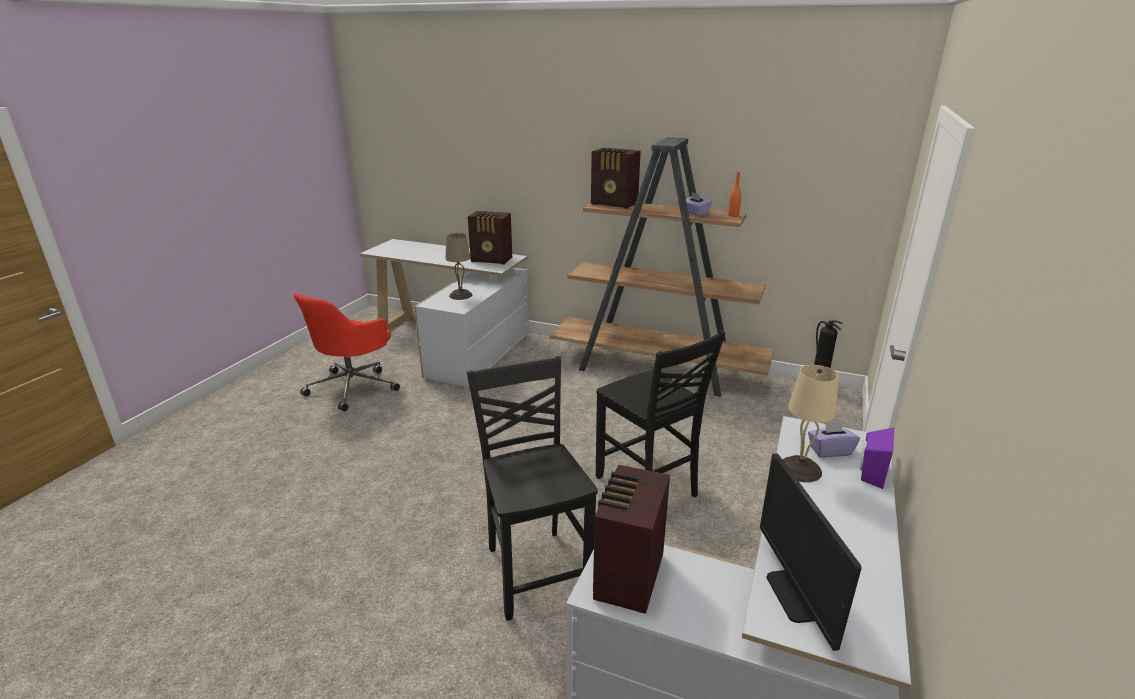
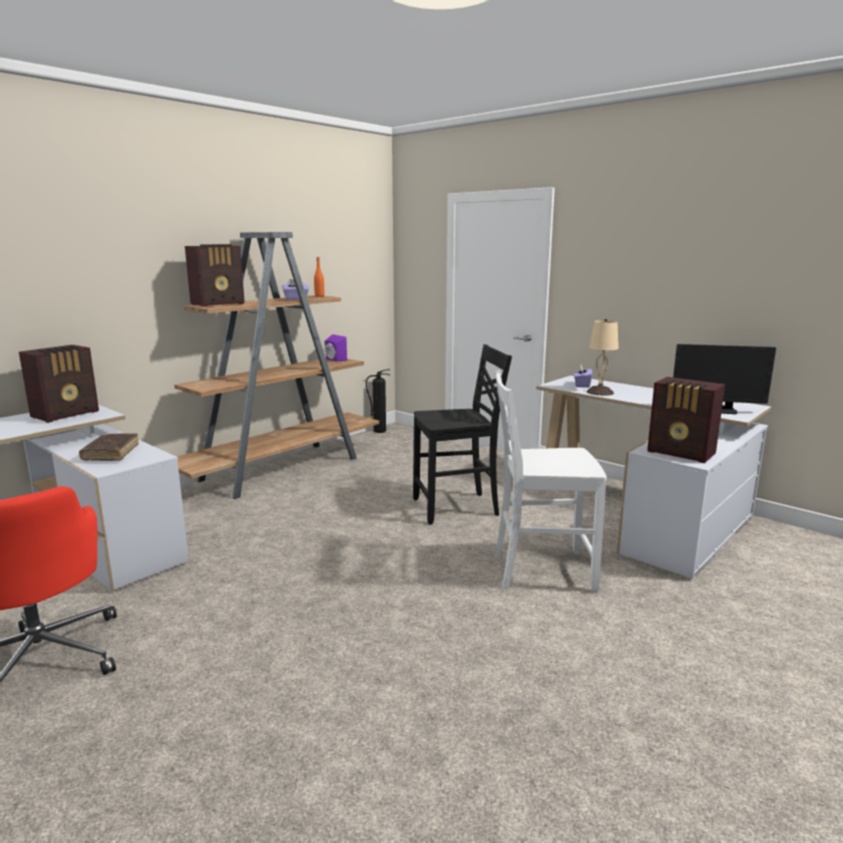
camera: 70 degrees left, 10 degrees down
(460, 295) = (111, 453): beige table lamp -> brown book
(536, 570) = (540, 570): black chair -> white chair
(869, 473) = (607, 383): purple speaker -> purple speaker (334, 360)

